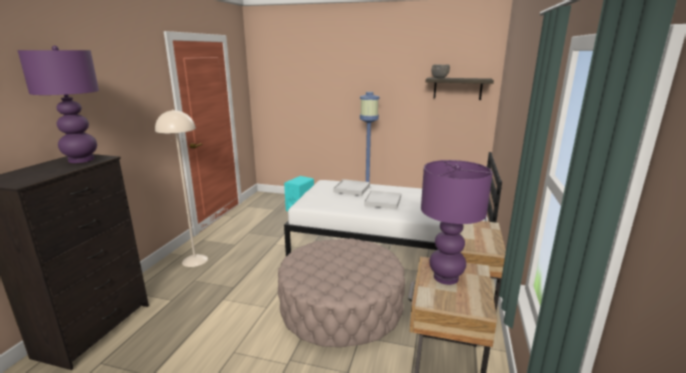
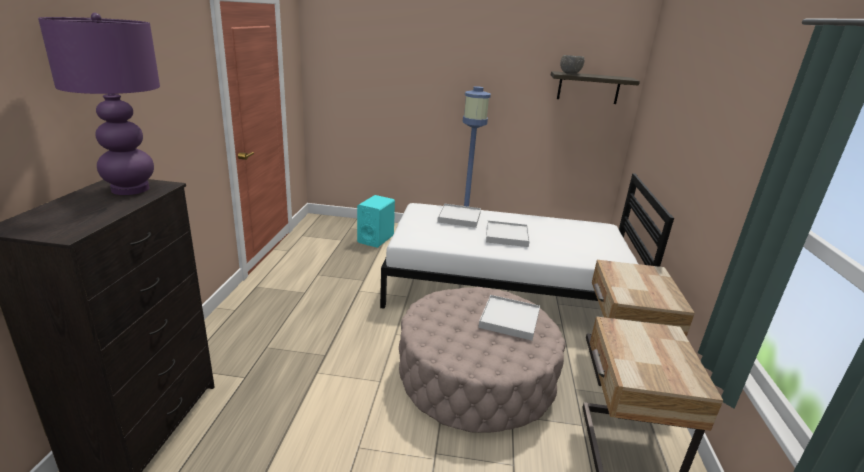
camera: 10 degrees left, 5 degrees up
(194, 260) = (256, 317): beige floor lamp -> none
(363, 261) = (509, 319): none -> white tray
(446, 278) = (641, 345): purple table lamp -> none

